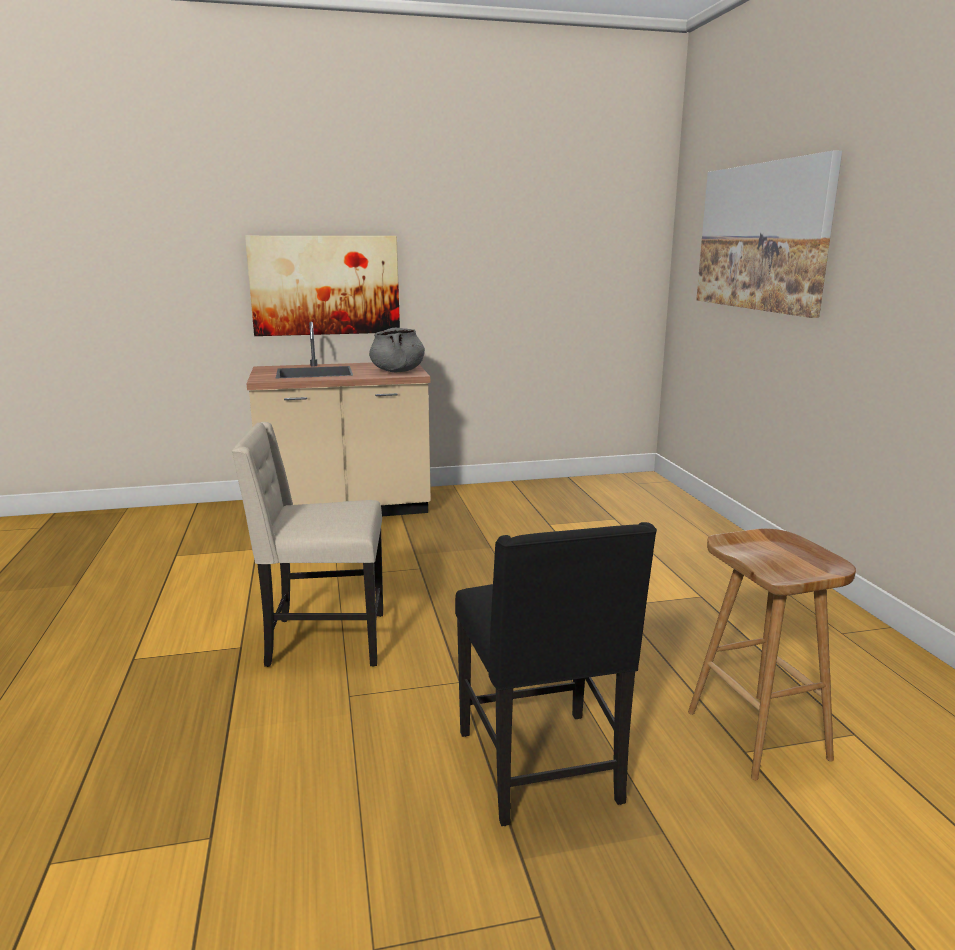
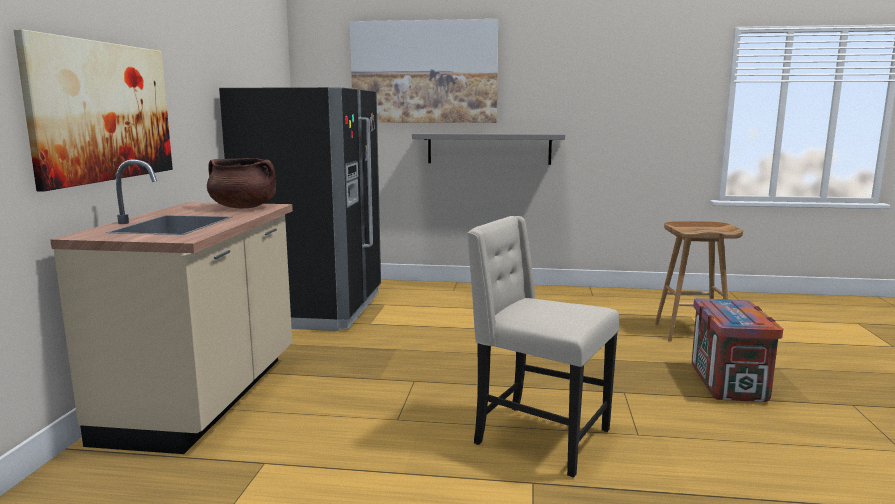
camera: 70 degrees left, 5 degrees down
(324, 641) = (538, 437): beige chair -> beige chair turned 105 degrees clockwise
(397, 371) = (244, 207): grey cooking pot -> brown cooking pot
(542, 769) = (728, 384): black chair -> crate
(564, 497) = (315, 309): none -> black fridge
(806, 356) = (489, 148): none -> grey shelf

